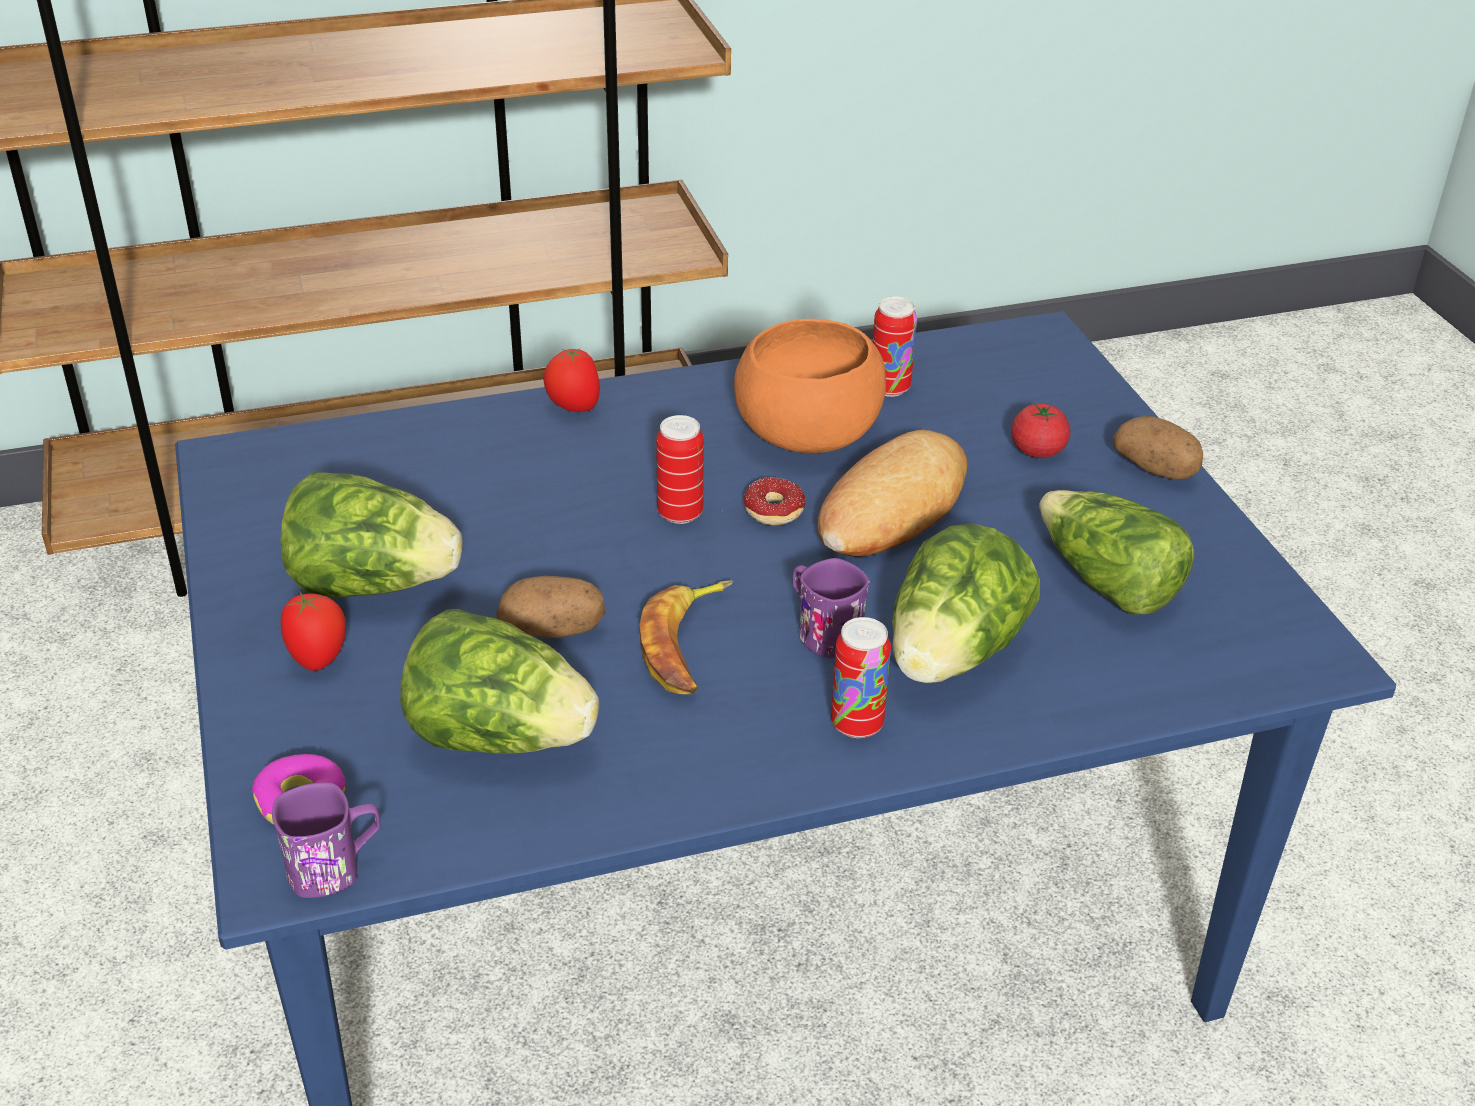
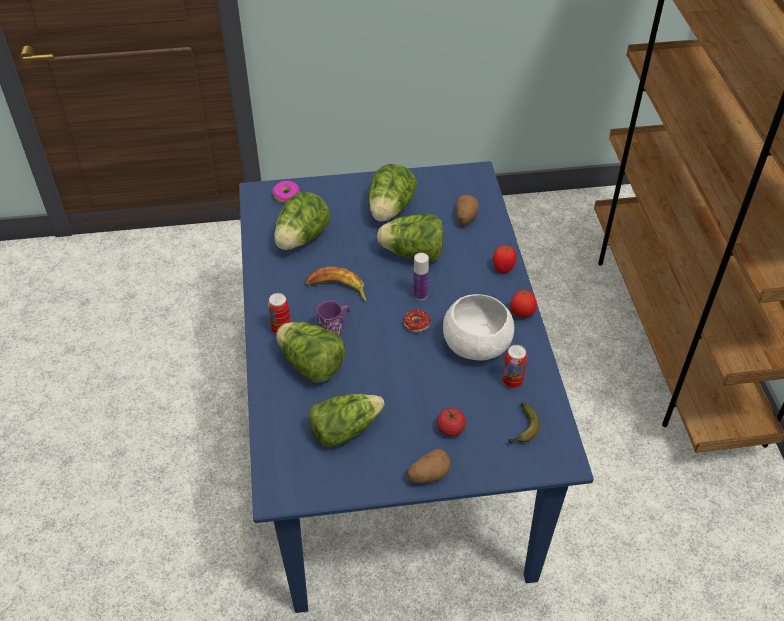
camera: 100 degrees right, 10 degrees up
(319, 659) = (352, 198): tomato -> tomato (522, 314)
(336, 868) = (256, 203): purple mug -> none
(541, 534) = (413, 254): none -> lettuce
(553, 630) = (354, 254): potato -> potato (465, 217)
(680, 513) = (420, 295): can -> bottle
(806, 430) = (477, 344): orange bowl -> white bowl
(892, 507) = (413, 364): bread -> none
(998, 374) = (523, 429): none -> banana

